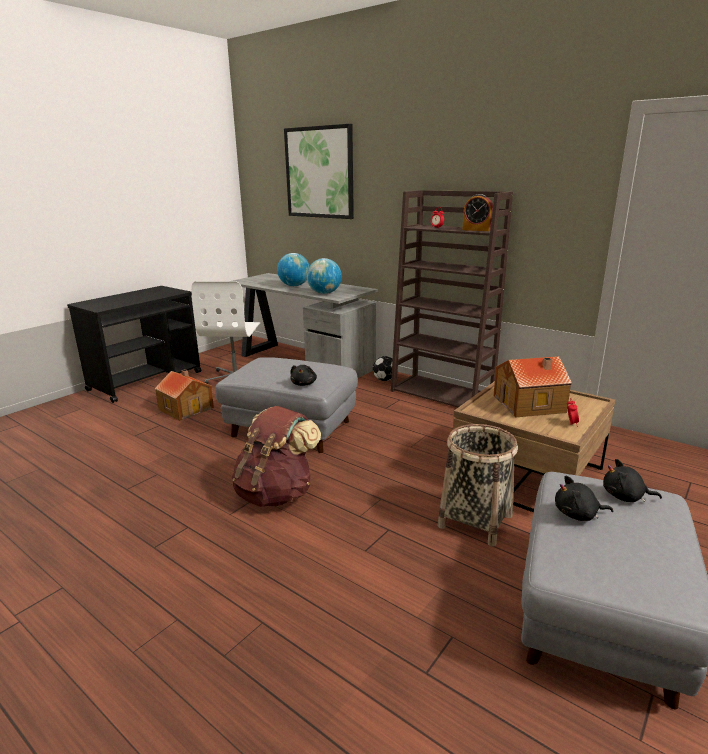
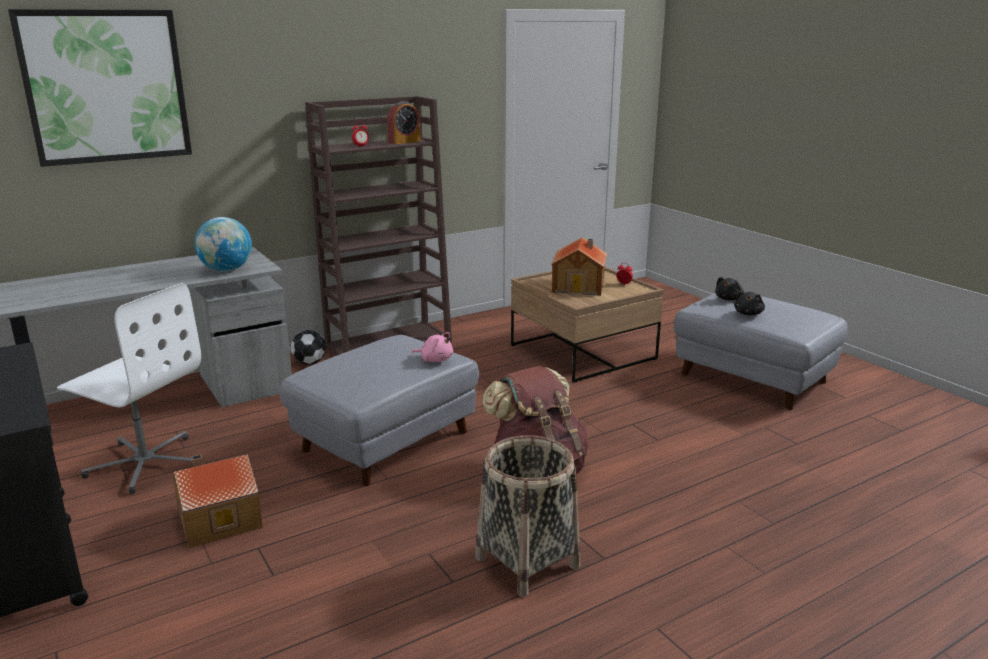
camera: 70 degrees left, 0 degrees up
(294, 286) = (140, 279): globe -> none
(304, 384) = (435, 360): black plush toy -> pink plush toy
(475, 520) = (636, 387): basket -> basket (527, 562)

